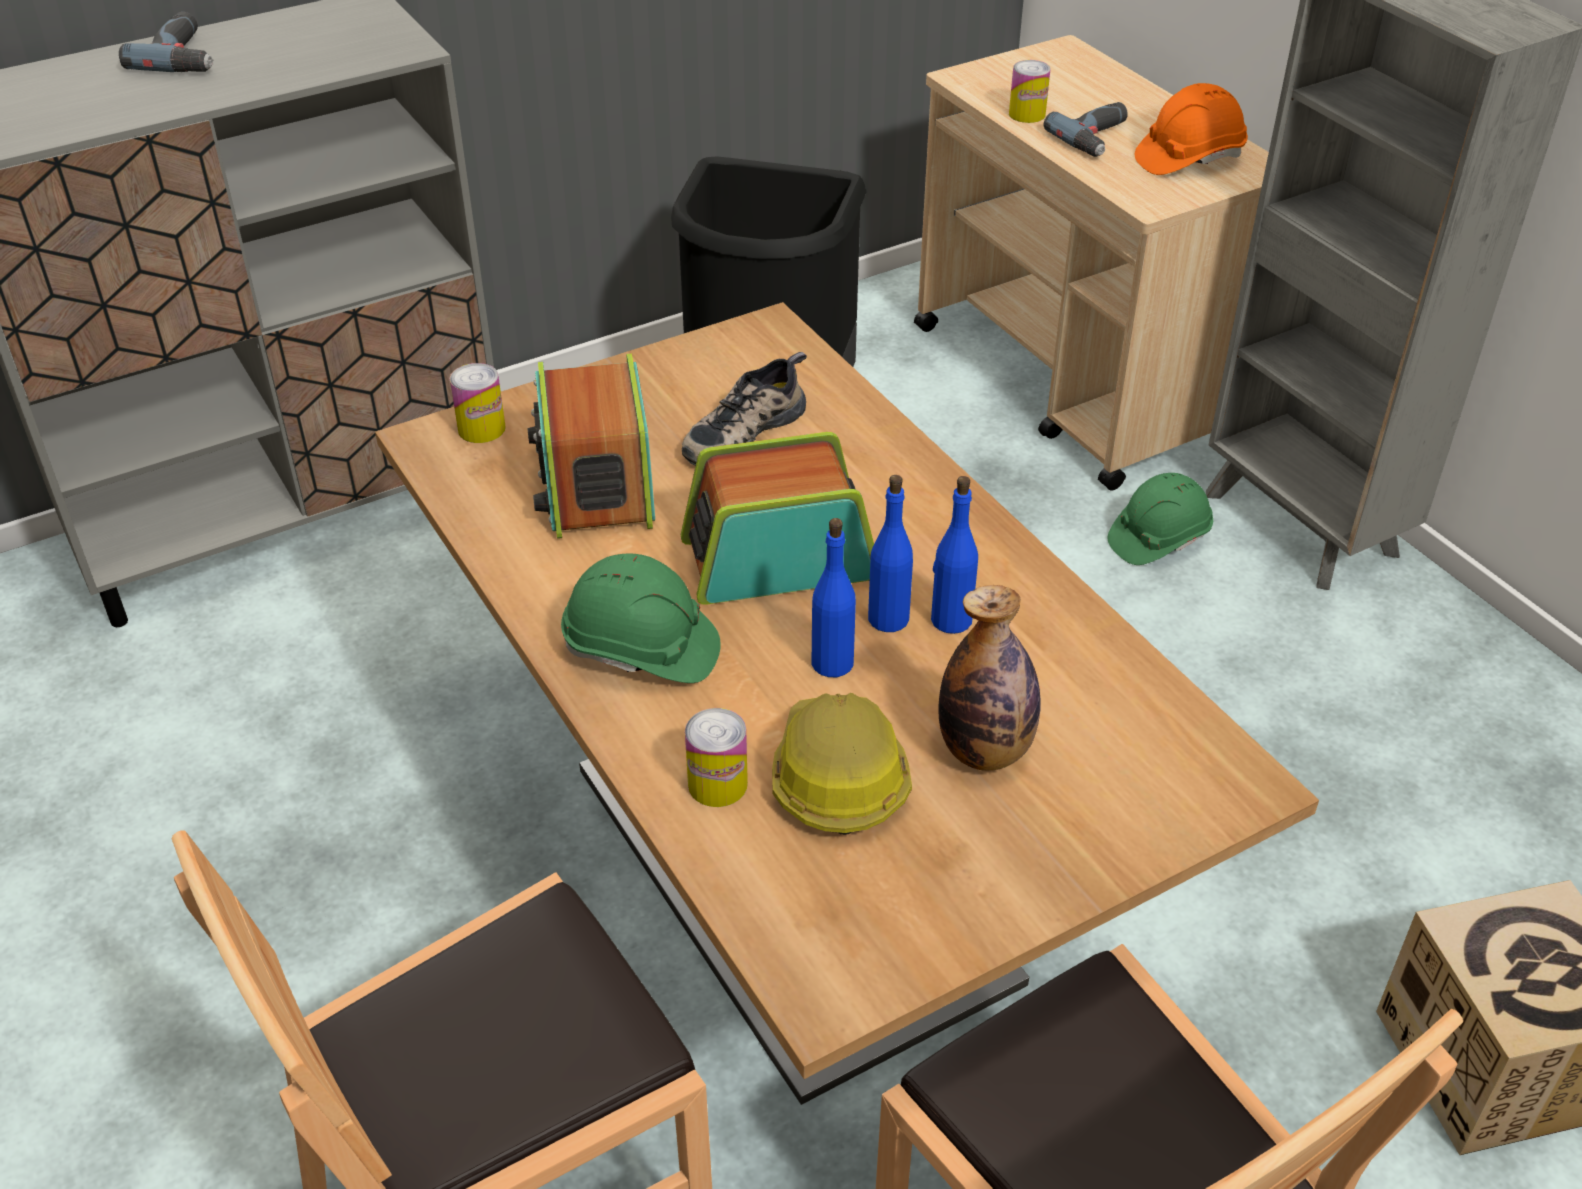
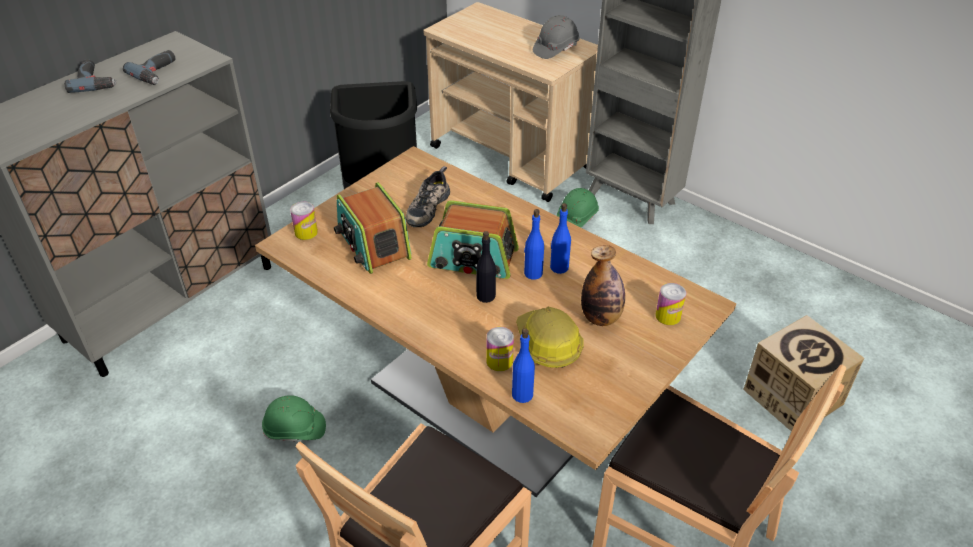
camera: 20 degrees left, 0 degrees up
(641, 649) = (435, 313): green hard hat -> green hard hat (295, 429)
(763, 641) = (486, 296): none -> black bottle
(778, 559) = (473, 259): radio -> radio turned 135 degrees counterclockwise
(832, 662) = (520, 297): blue bottle -> blue bottle (522, 394)
(1027, 114) = (477, 41): can -> can (668, 316)
(1098, 138) = (513, 47): power drill -> power drill (159, 73)
(1188, 158) = (555, 49): orange hard hat -> grey hard hat

